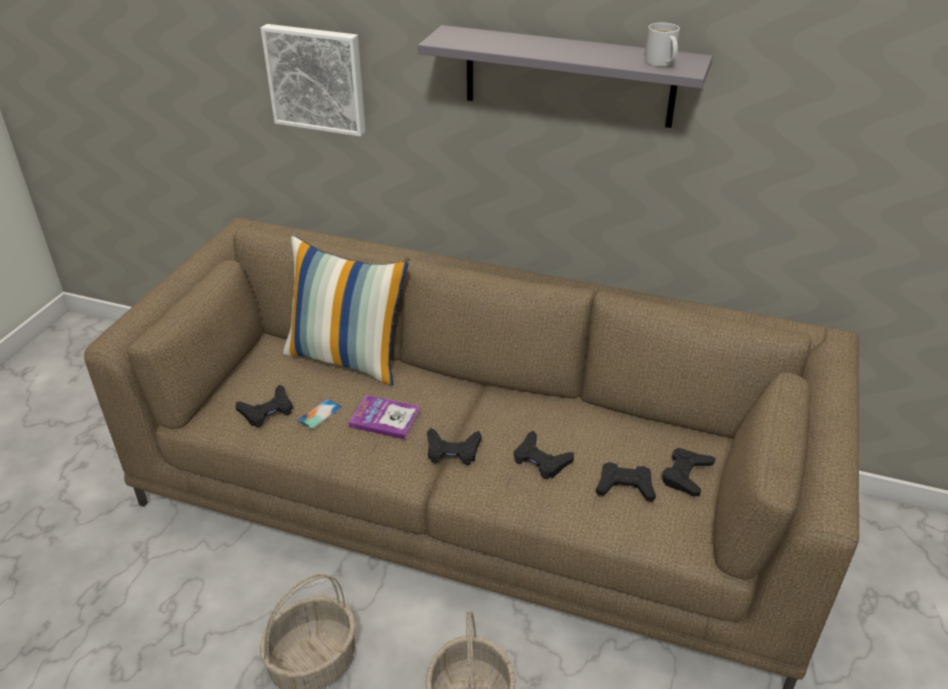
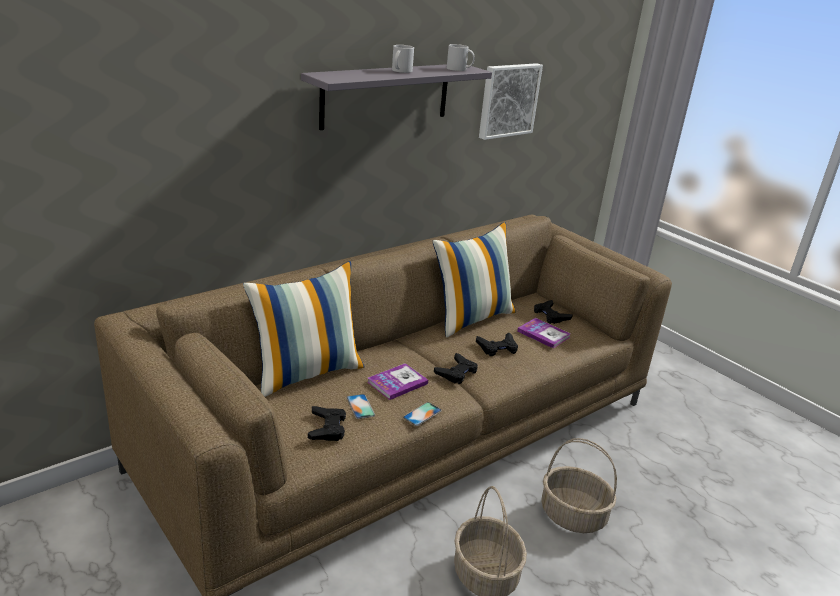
camera: 60 degrees left, 10 degrees down
(317, 78) = (189, 144): picture -> picture (507, 100)
(347, 460) = (422, 414): none -> phone
(566, 47) = (400, 70): none -> white mug
(589, 413) = (471, 318): none -> pillow
(625, 486) = (543, 334): black game controller -> book

